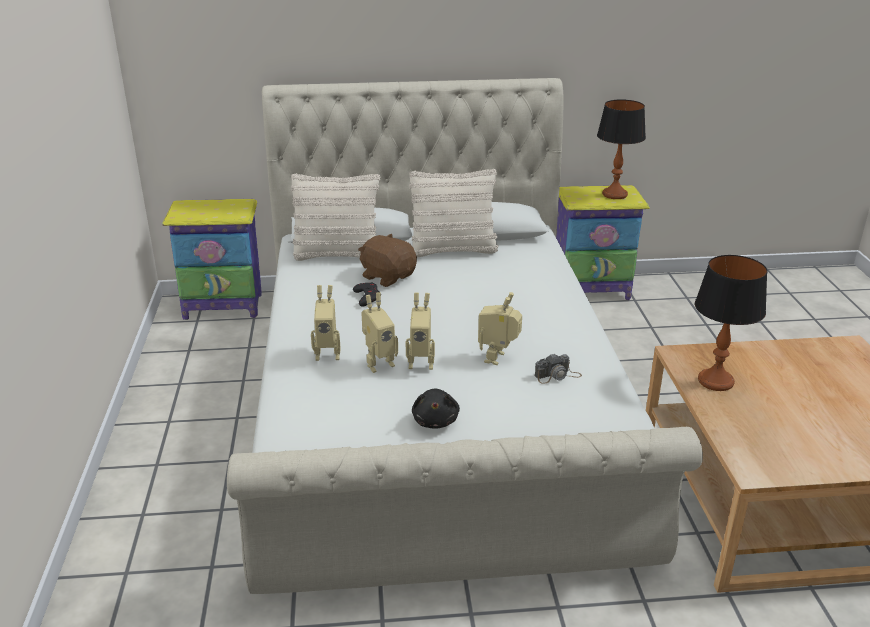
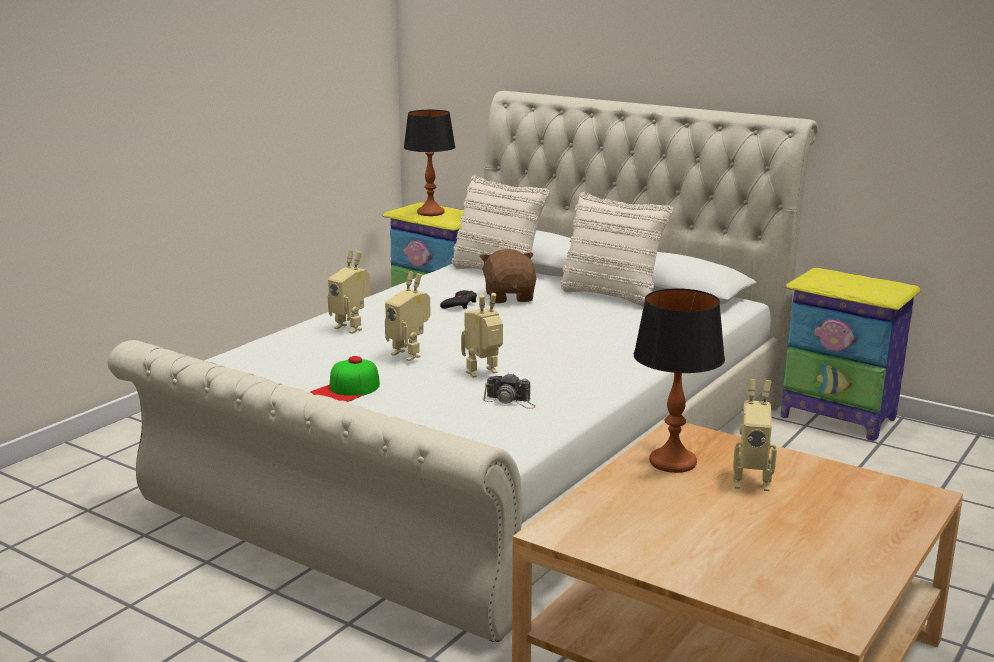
camera: 40 degrees right, 10 degrees down
(378, 363) = (372, 343): toy robot -> toy robot (751, 482)
(435, 421) = (343, 391): black plush toy -> cap
(614, 194) = (870, 286): table lamp -> table lamp (431, 212)

